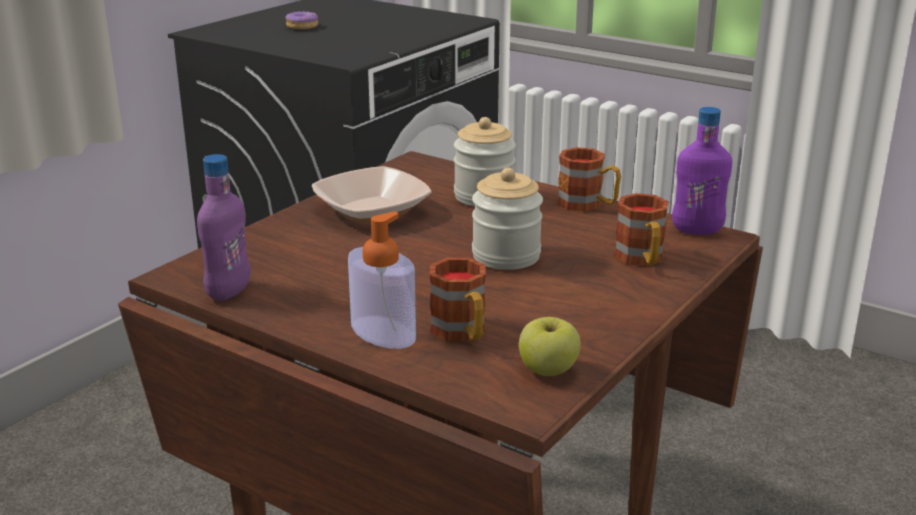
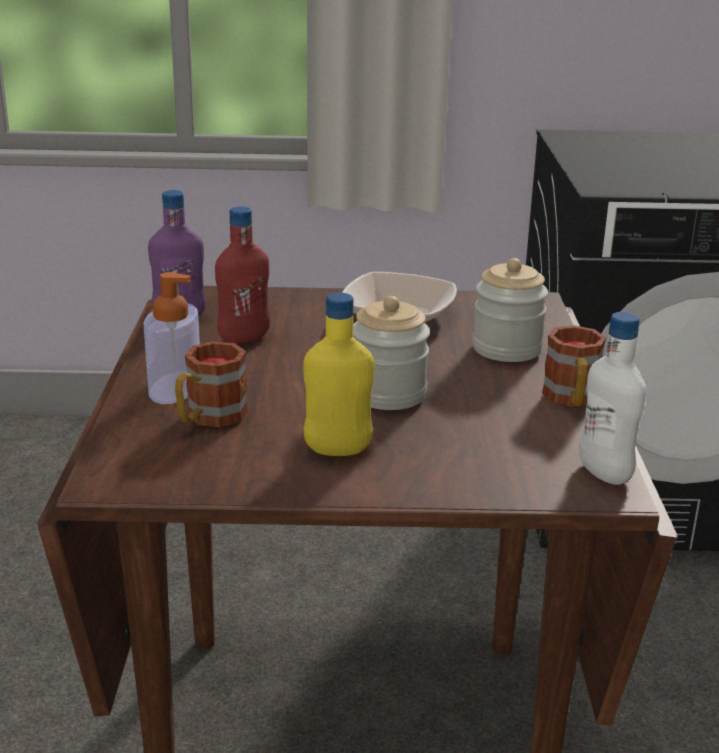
camera: 55 degrees right, 0 degrees up
(302, 26) = (657, 153): donut -> none
(322, 277) = (244, 338): none -> red bottle
(548, 370) = (180, 473): apple -> none
(576, 300) = (338, 450): none -> yellow bottle
(642, 260) = (478, 460): mug -> none
(697, 230) = (604, 473): purple bottle -> white bottle

